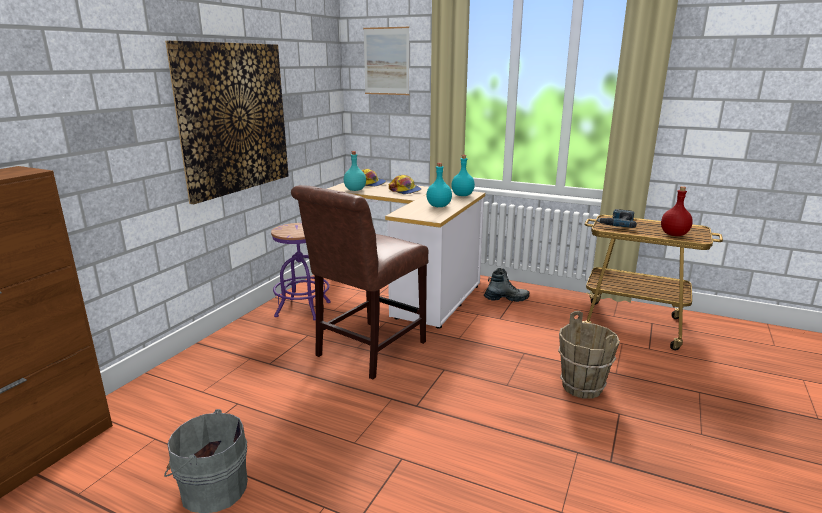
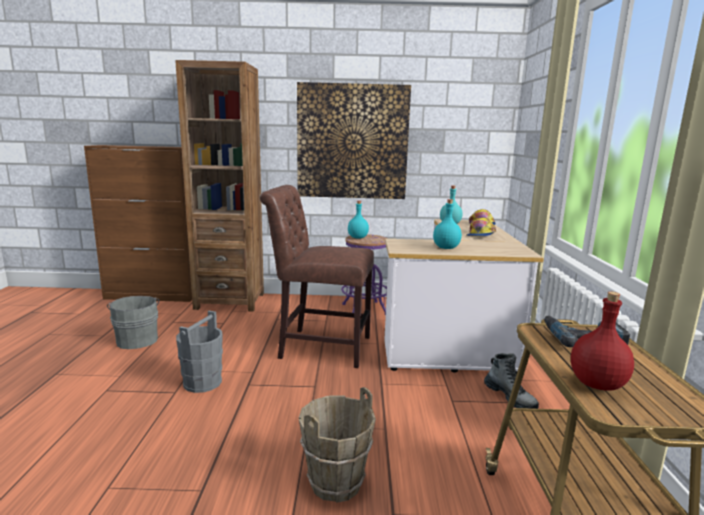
camera: 65 degrees right, 5 degrees down
(162, 389) = (230, 301): none -> brown bookcase
(386, 61) = (537, 99): picture -> none
(391, 435) = (203, 382): none -> grey bucket
(462, 195) = (508, 251): turquoise bottle -> turquoise bottle (358, 237)

